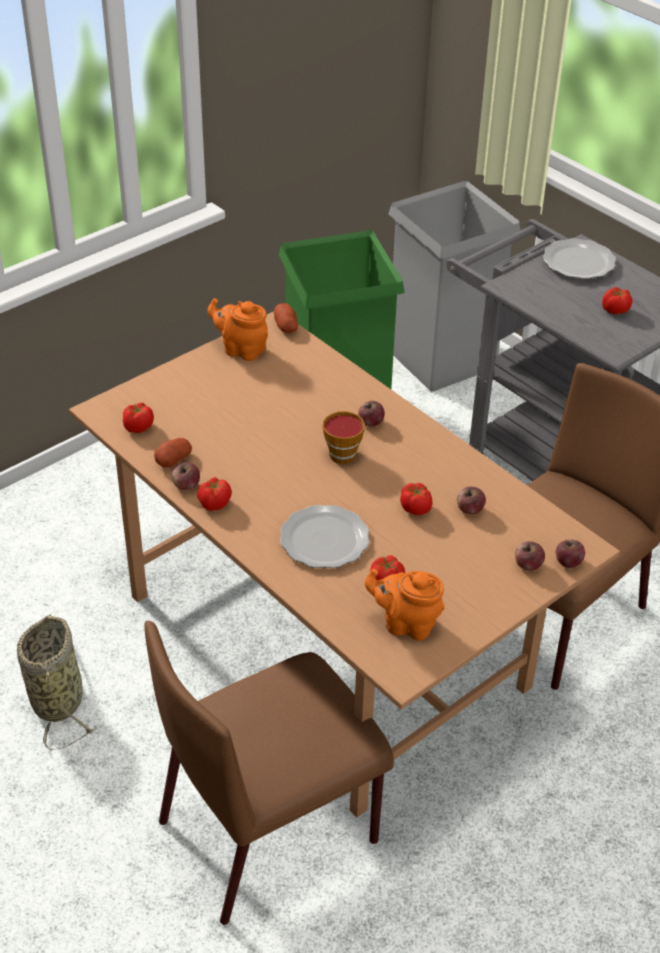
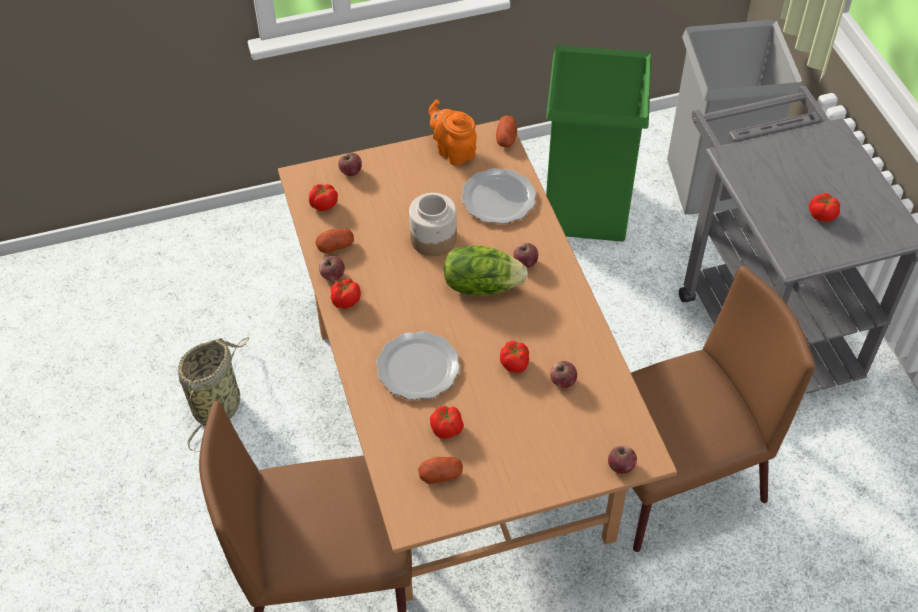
camera: 25 degrees right, 10 degrees up
(269, 427) = (433, 239): none -> jar
(341, 452) = (481, 285): cup -> lettuce
(406, 624) = (440, 475): orange teapot -> potato
(528, 565) = (582, 456): apple -> apple (350, 171)
(577, 261) = (817, 149): plate -> plate (497, 198)

